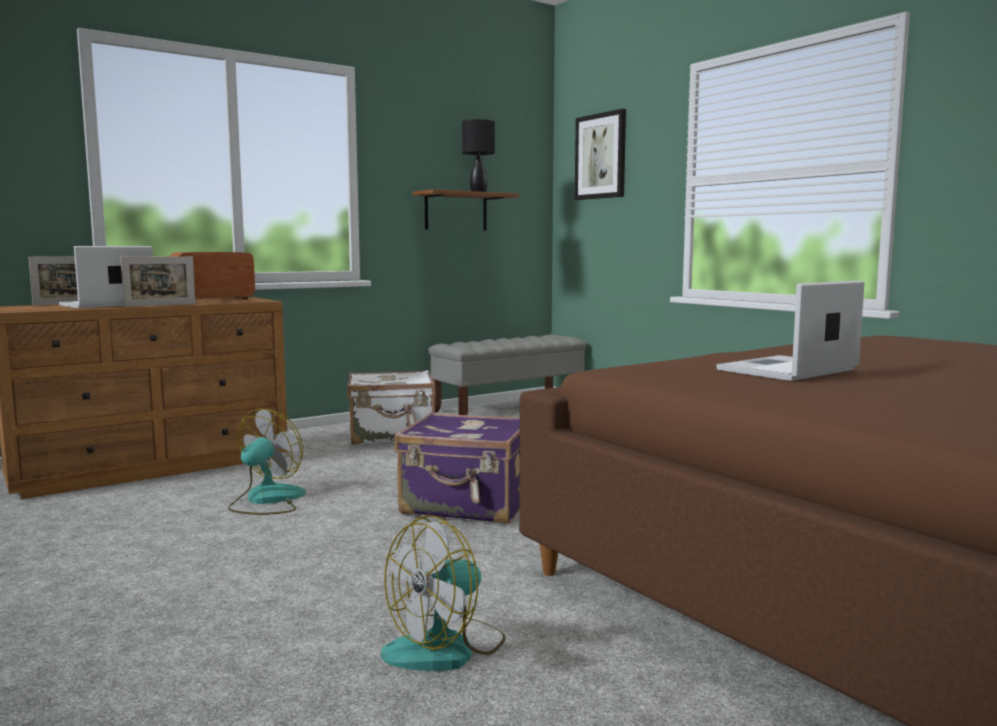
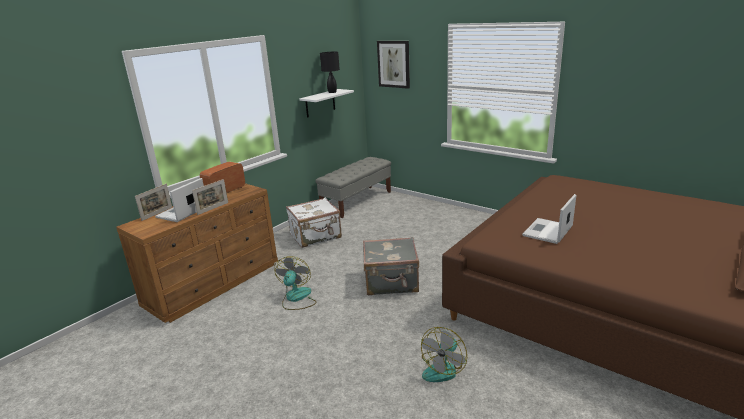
camera: 15 degrees left, 15 degrees up
(456, 211) = (320, 103): brown shelf -> white shelf
(468, 505) = (391, 283): purple suitcase -> grey suitcase

